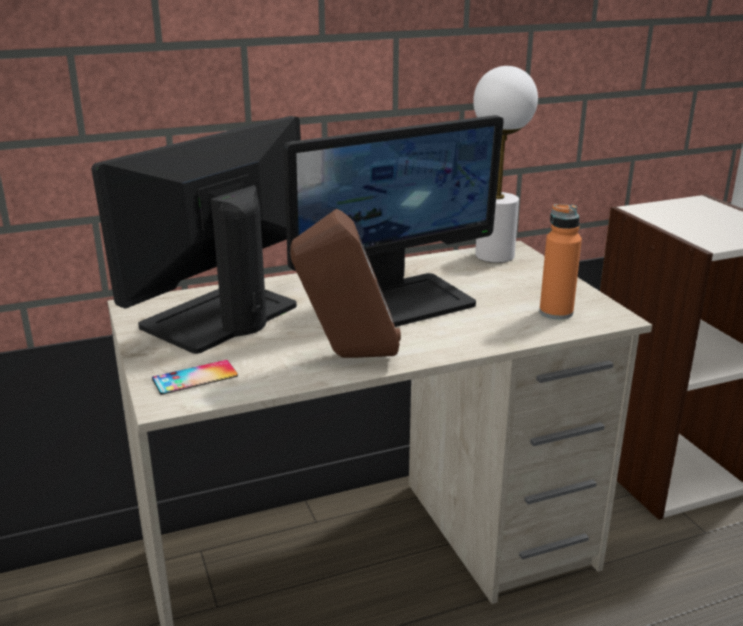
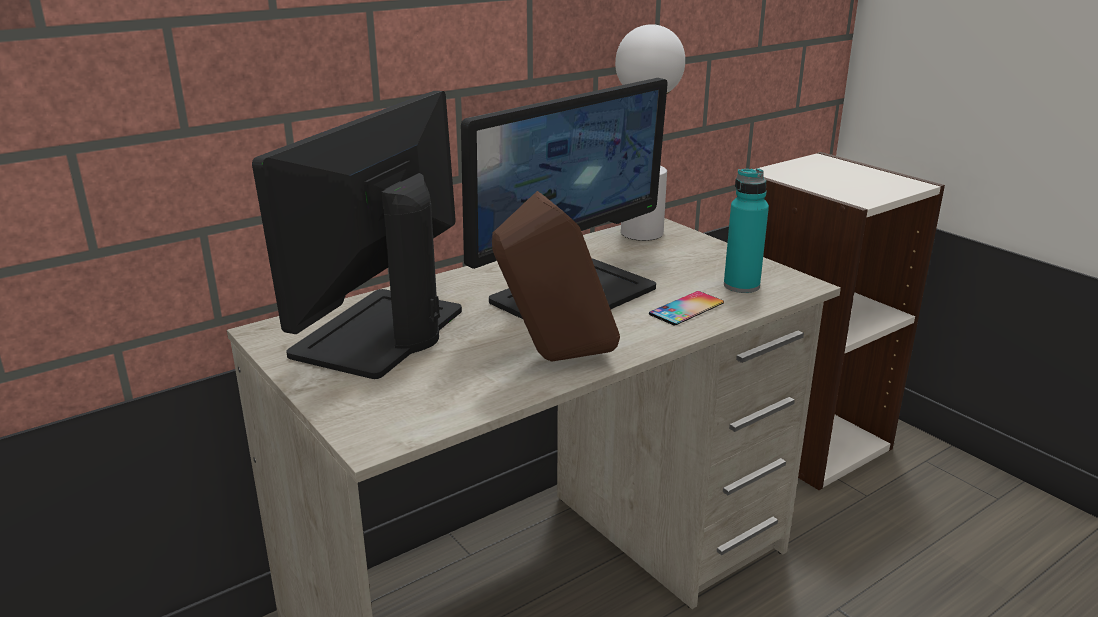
camera: 15 degrees left, 0 degrees up
(195, 378) = (393, 407): phone -> phone (686, 309)
(556, 312) = (741, 286): orange bottle -> turquoise bottle

